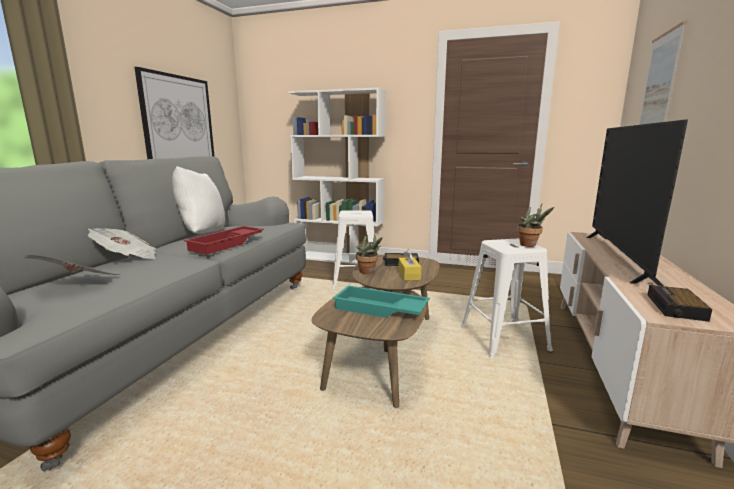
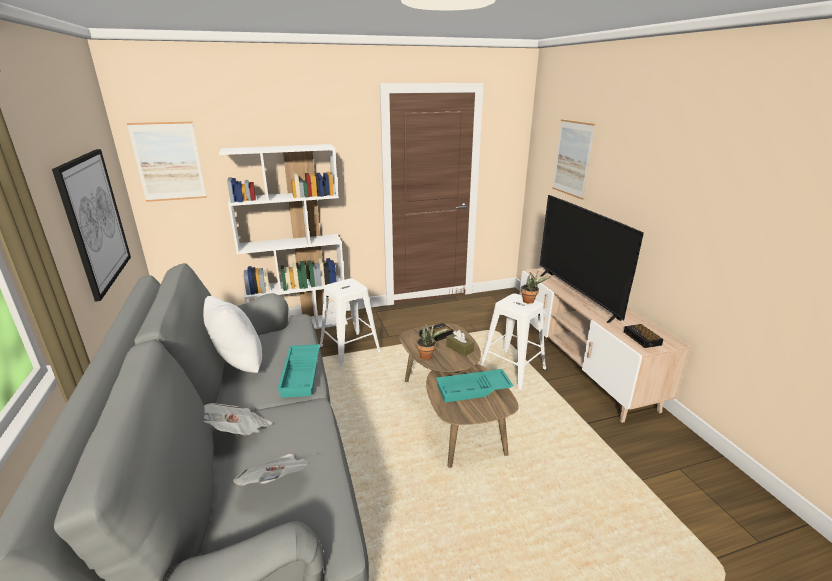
camera: 35 degrees left, 10 degrees up
(227, 244) = (302, 374): red tray -> turquoise tray
(266, 105) = (168, 162): none -> picture
(409, 275) = (459, 348): yellow tissue box -> brown tissue box

